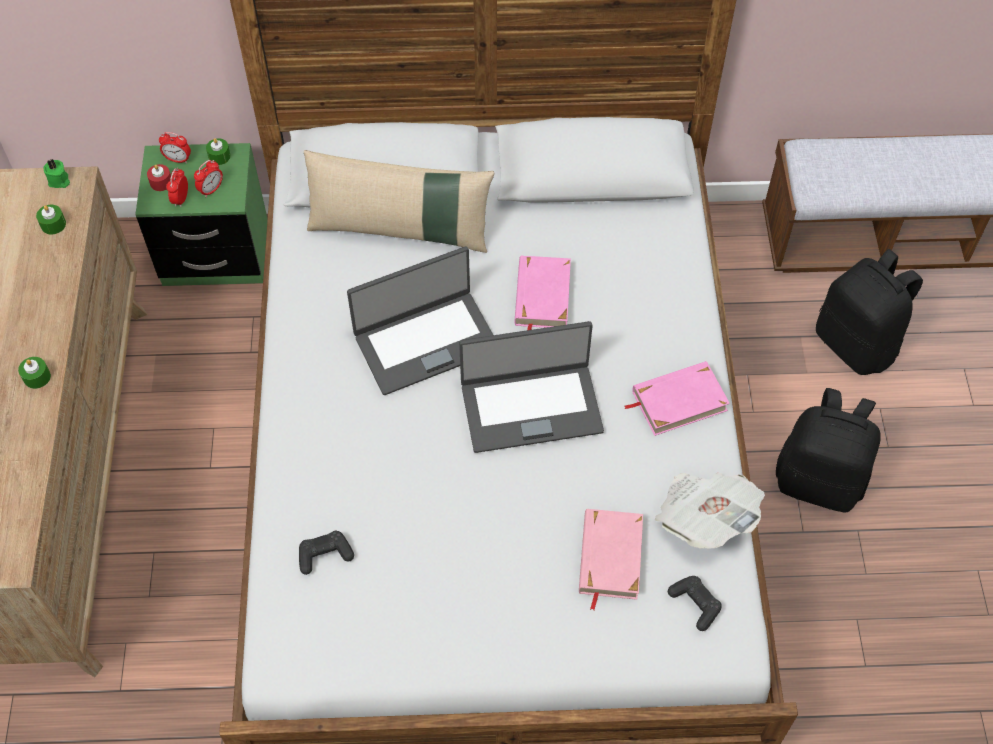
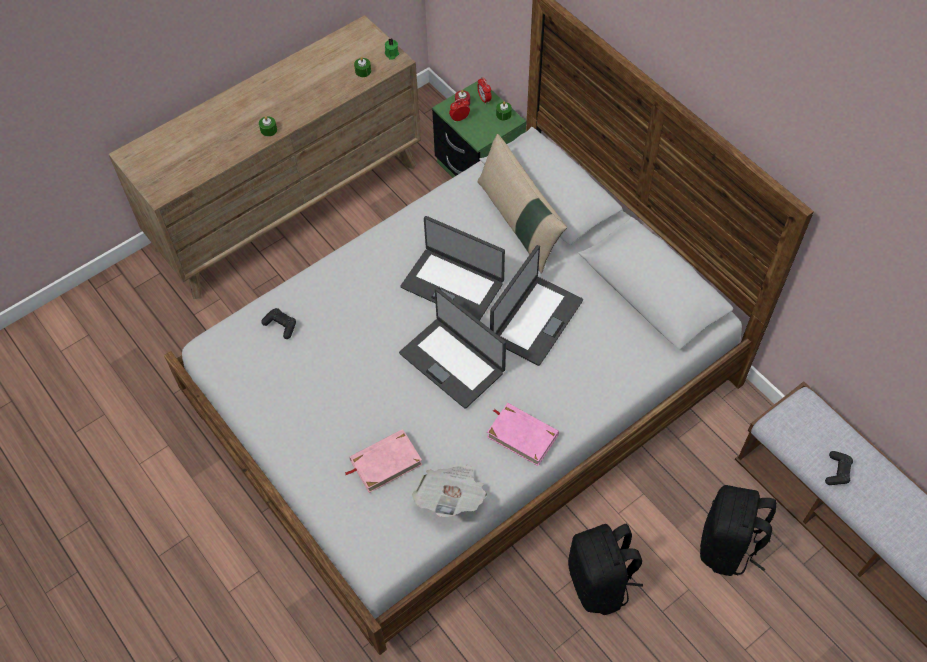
camera: 55 degrees right, 0 degrees up
(211, 190) = (478, 127): alarm clock -> none
(541, 296) = (535, 320): pink book -> laptop
(695, 604) = (389, 525): black game controller -> black game controller (837, 471)

